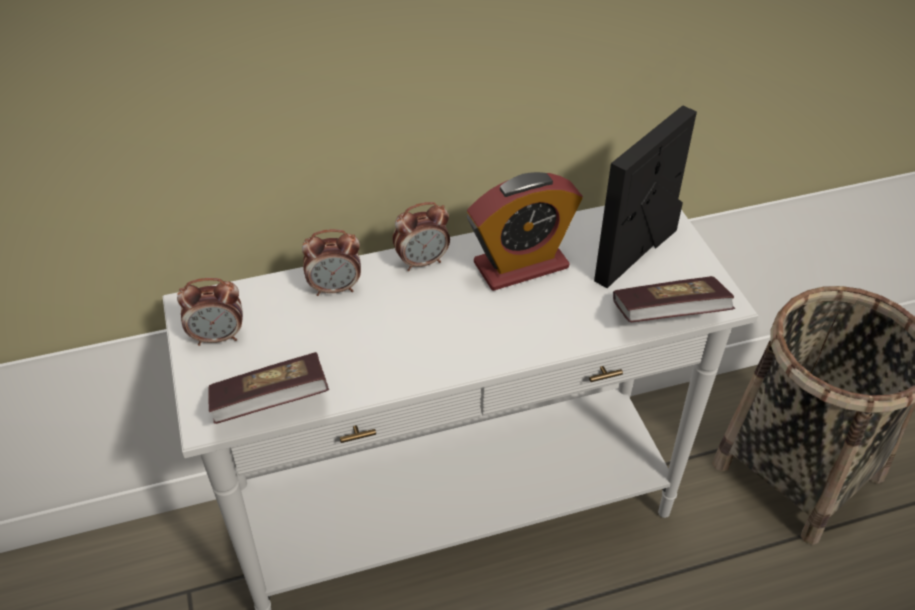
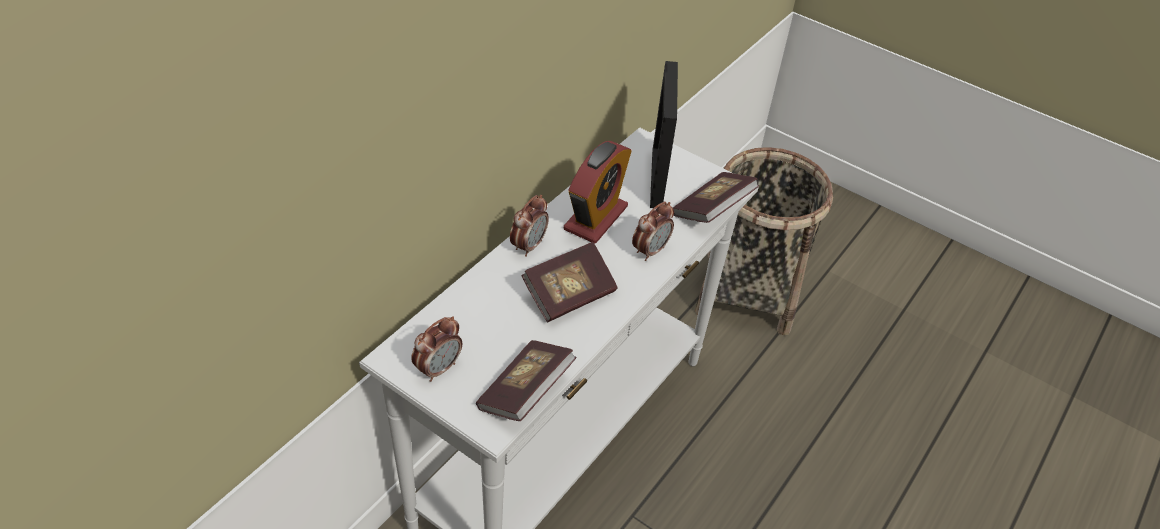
camera: 40 degrees left, 0 degrees up
(335, 288) = (487, 292): alarm clock -> alarm clock (650, 250)
(413, 329) = (569, 295): none -> book

